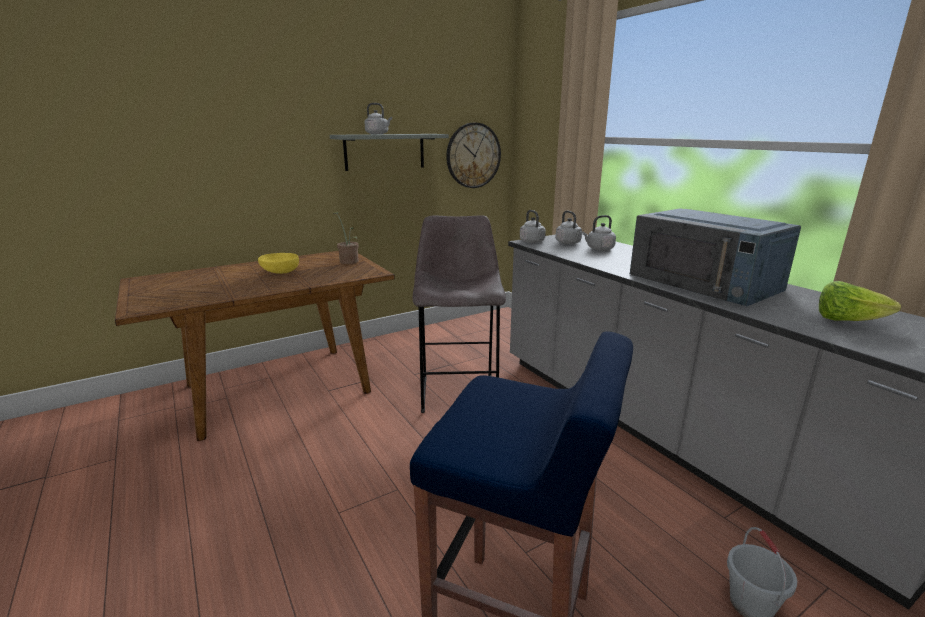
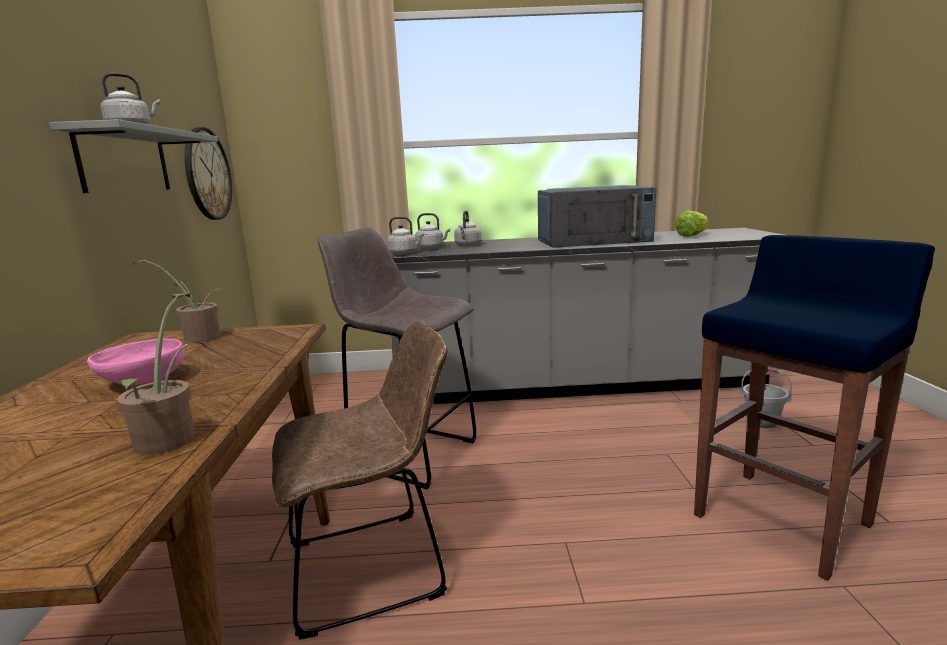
camera: 60 degrees left, 5 degrees down
(219, 295) = (172, 436): none -> potted plant
(280, 272) = (143, 382): yellow bowl -> pink bowl
(337, 422) = (374, 566): none -> brown chair

